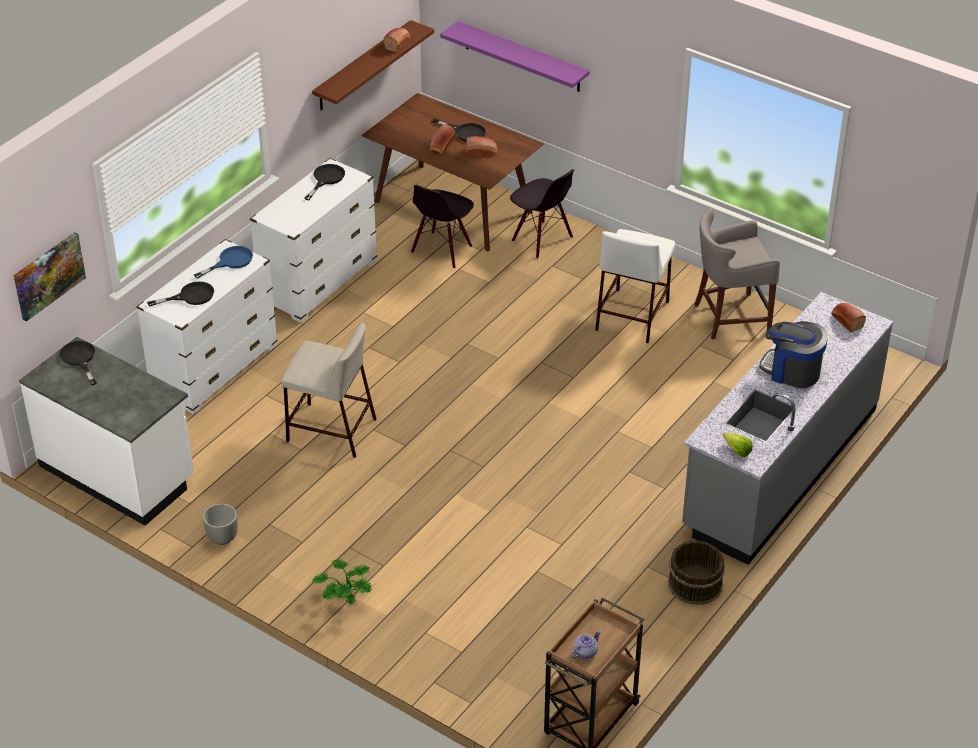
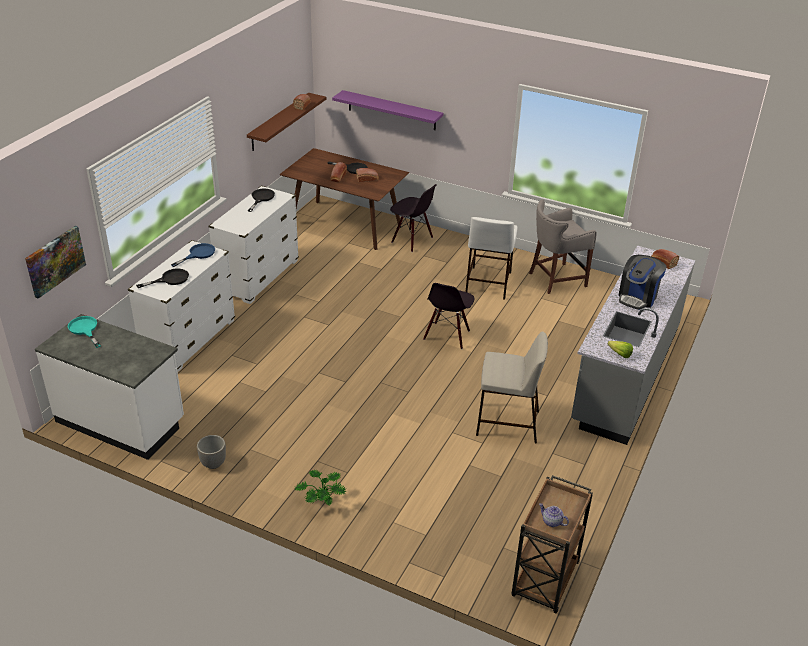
camera: 10 degrees left, 5 degrees down
(79, 359) = (85, 329): black frying pan -> turquoise frying pan
(330, 430) = (285, 375): beige stool -> beige stool (506, 423)
(442, 250) = (343, 251): black chair -> black chair (447, 336)
(585, 652) = (551, 522): teapot -> teapot turned 90 degrees counterclockwise
(694, 584) = (592, 463): brown bucket -> none
(791, 371) = (638, 297): coffee machine -> coffee machine turned 75 degrees counterclockwise

